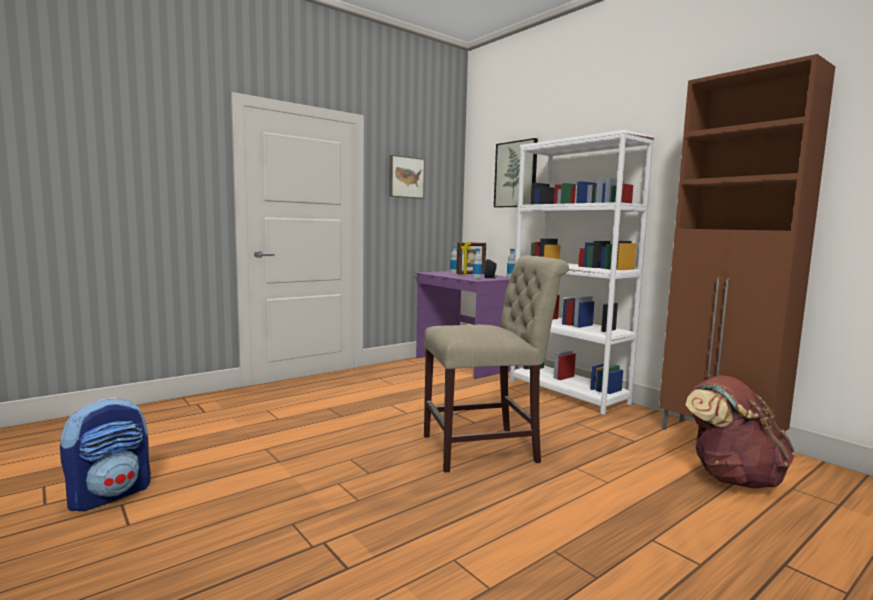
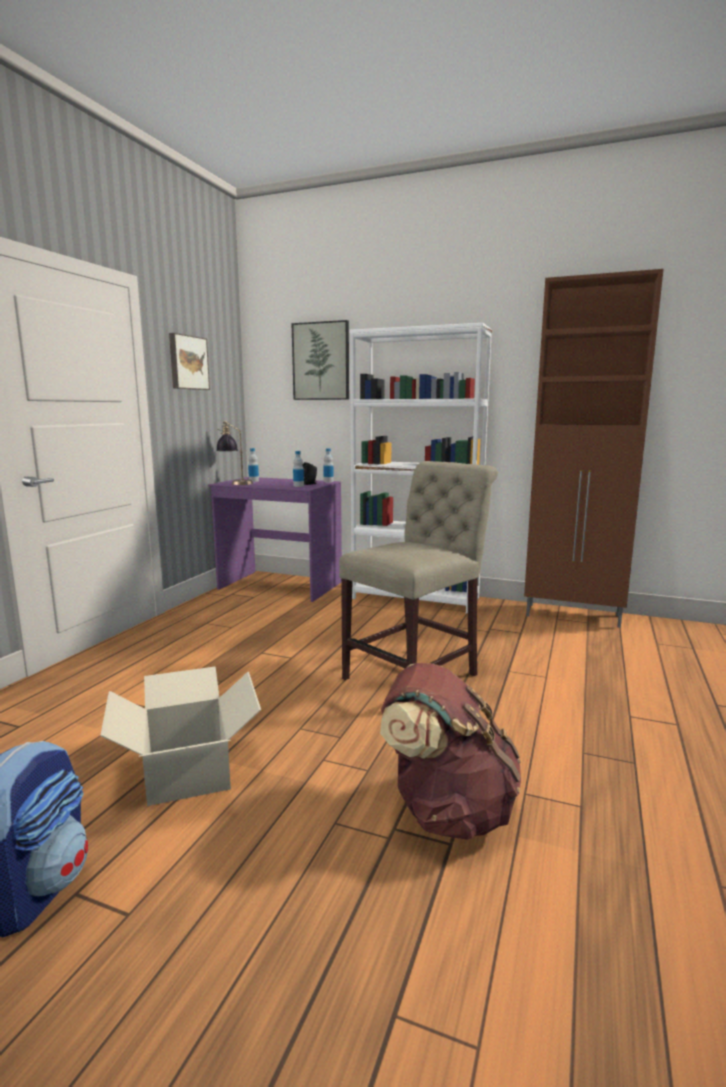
camera: 30 degrees left, 5 degrees up
(253, 462) = (189, 770): none -> cardboard box
(436, 273) = (235, 483): none -> table lamp
(471, 274) = (276, 480): picture frame -> none
(732, 477) = (616, 646): brown backpack -> brown backpack (446, 810)

